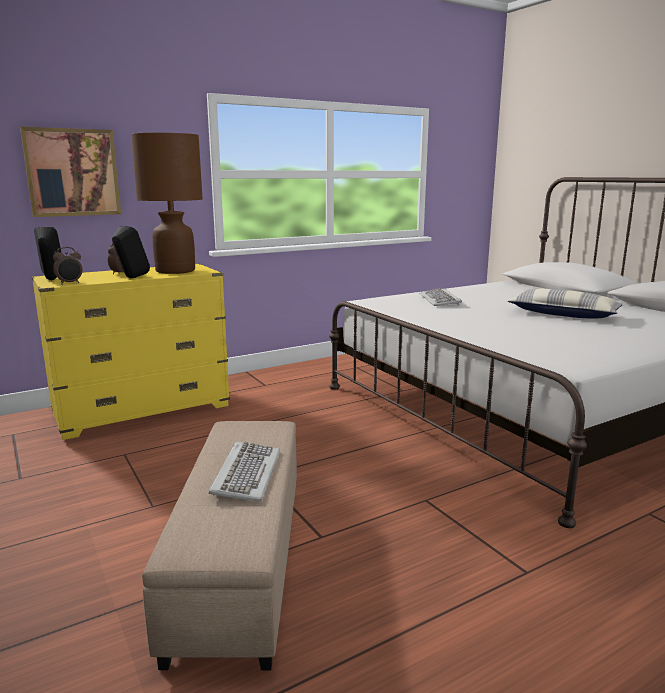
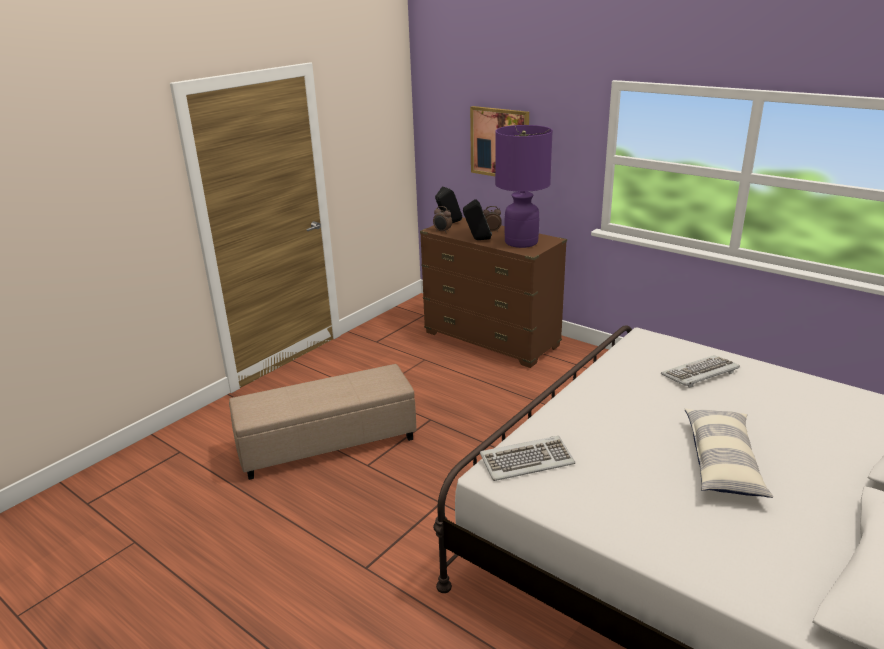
camera: 70 degrees right, 10 degrees up
(143, 411) = (491, 340): yellow dresser -> brown dresser
(176, 271) = (521, 242): brown table lamp -> purple table lamp
(246, 474) = (325, 394): keyboard -> keyboard (527, 460)

